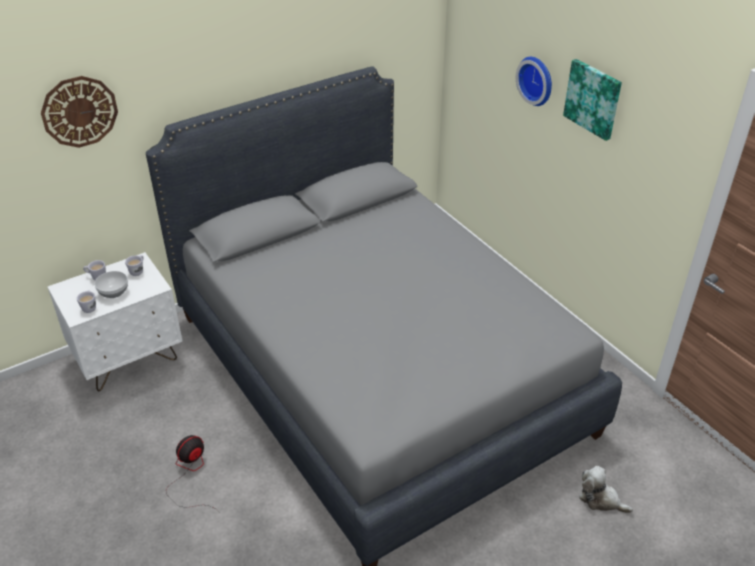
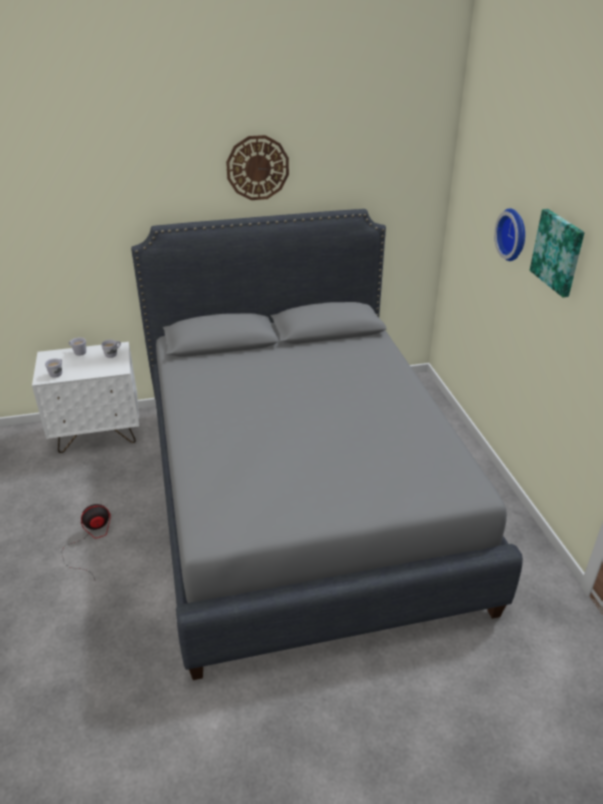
camera: 20 degrees right, 5 degrees down
(79, 111) = (76, 198): wall clock -> wall clock (257, 168)
(114, 292) = (84, 366): bowl -> none
(600, 499) = (470, 682): plush toy -> none

